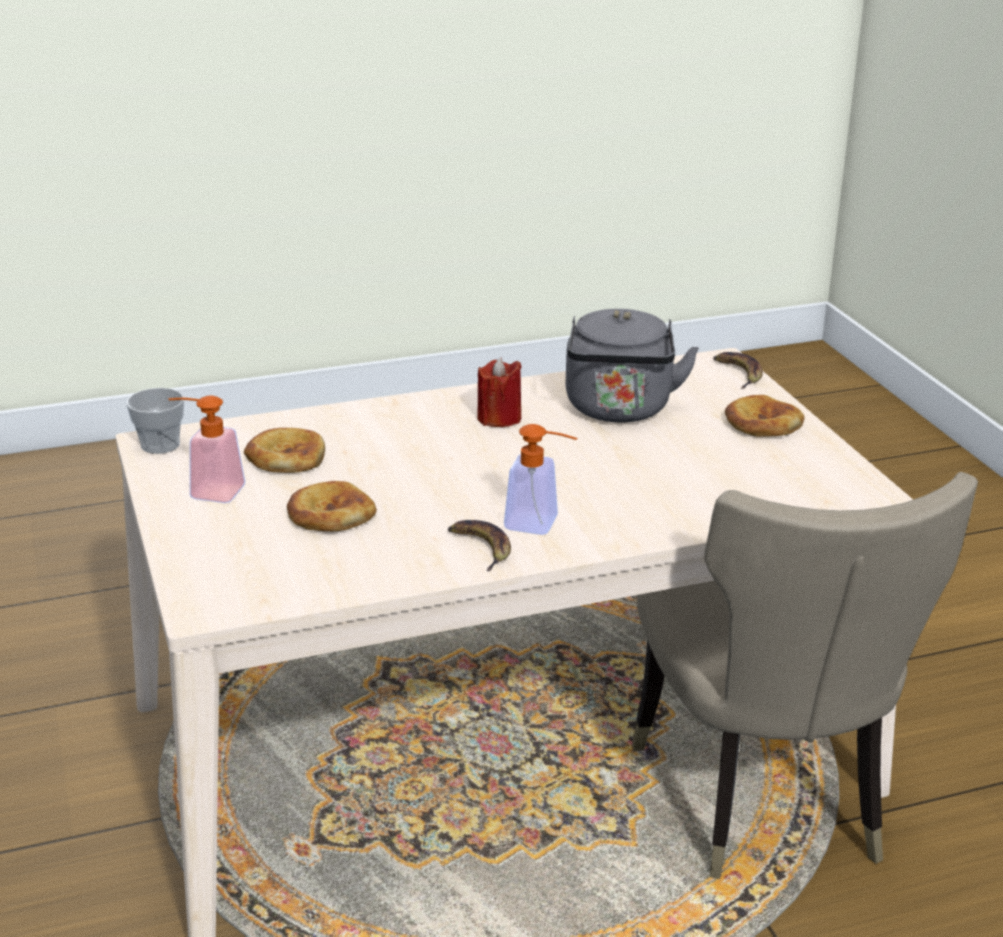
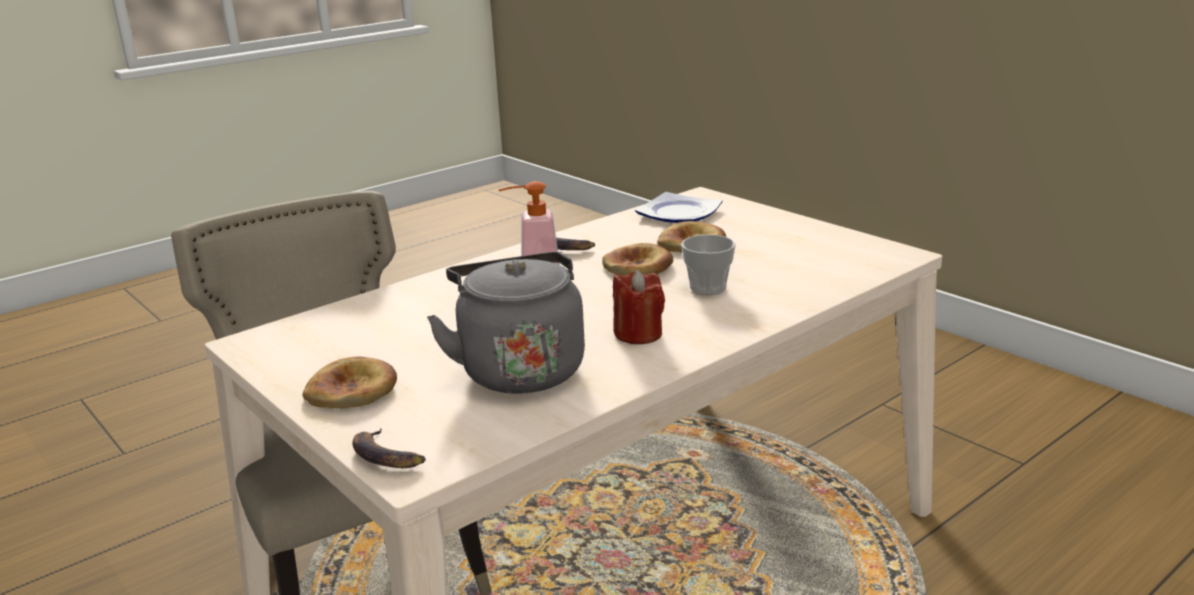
camera: 160 degrees right, 5 degrees down
(160, 445) = (891, 254): cup -> cup (708, 287)
(208, 491) = (798, 238): soap dispenser -> none
(282, 575) = (677, 214): none -> plate
(286, 456) = (781, 267): bread -> bread (638, 267)

